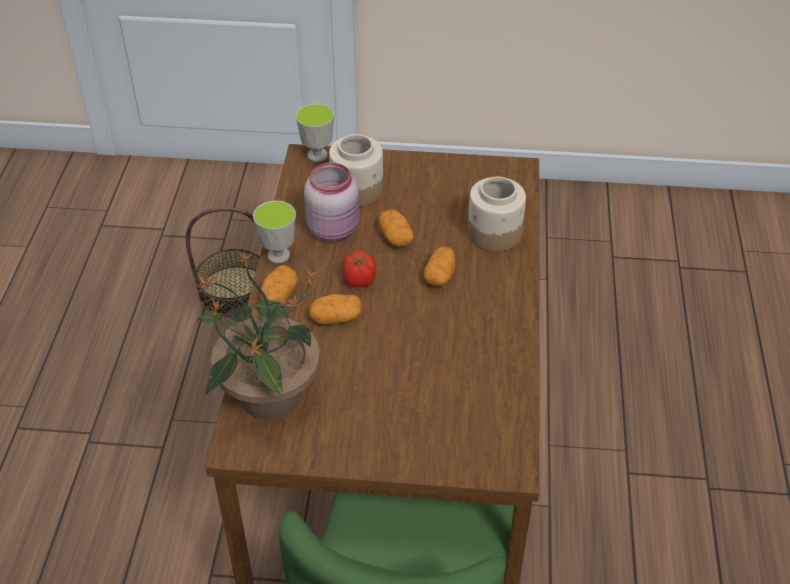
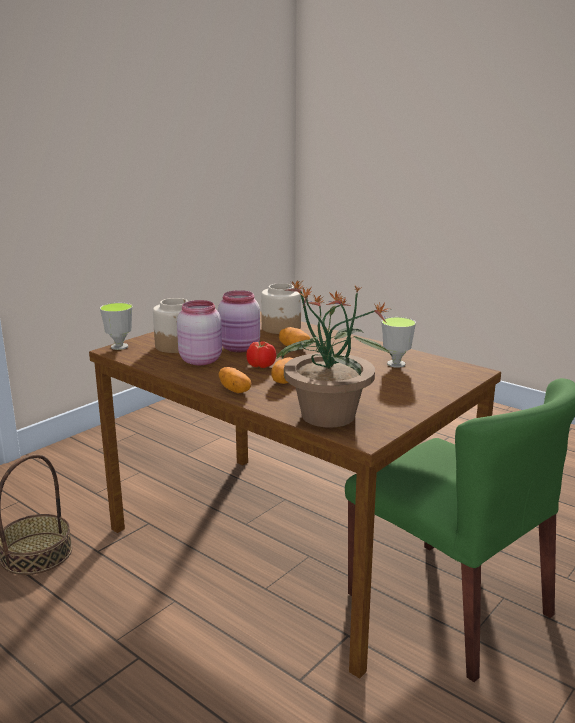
camera: 55 degrees left, 25 degrees down
(278, 255) = (195, 380): cup -> cup (396, 364)
(395, 237) = (240, 348): potato -> pink jar

